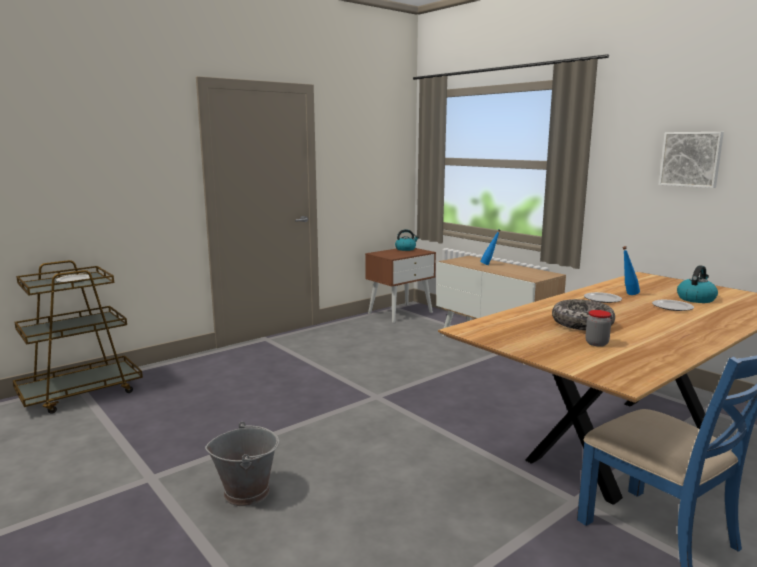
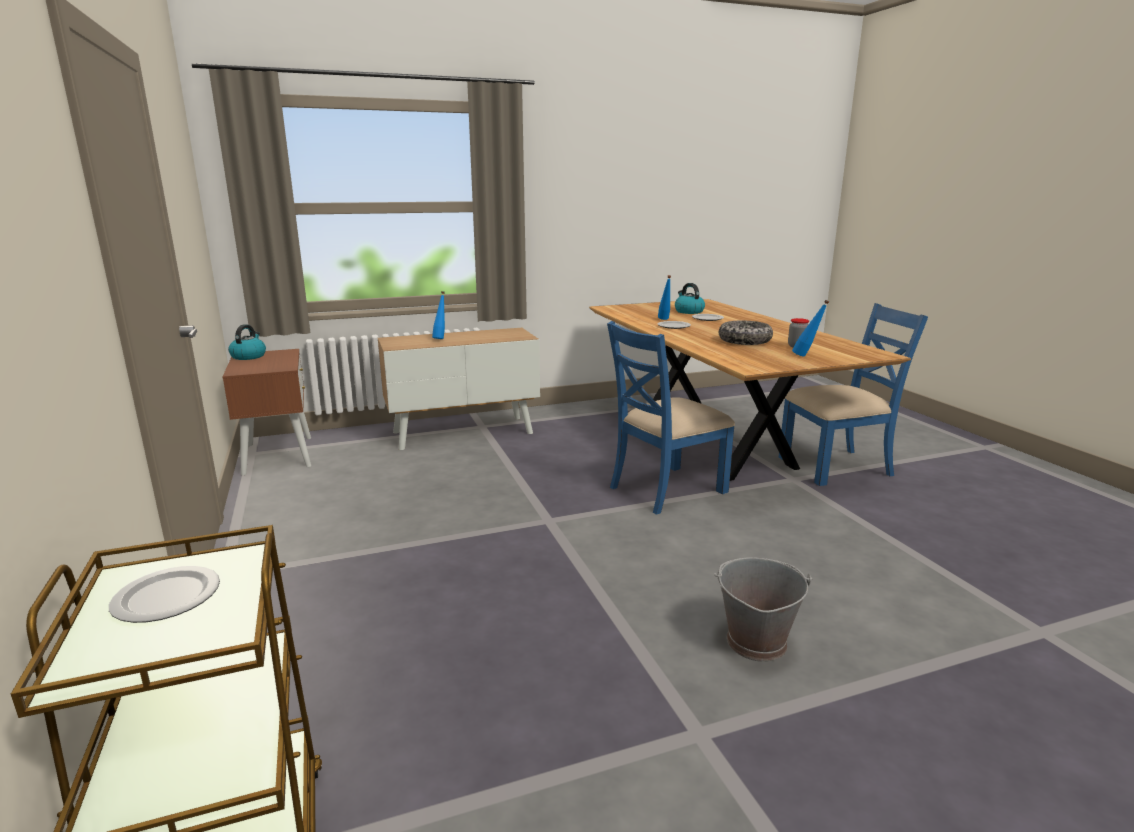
camera: 70 degrees left, 5 degrees up
(473, 432) = (666, 489): none -> blue chair
(551, 348) = (806, 356): none -> blue bottle
(691, 159) = (610, 194): picture -> none

